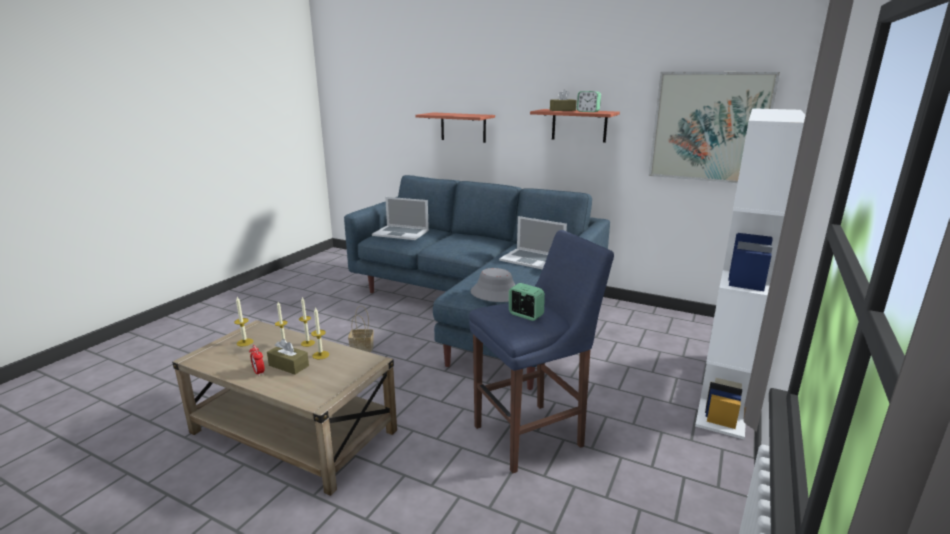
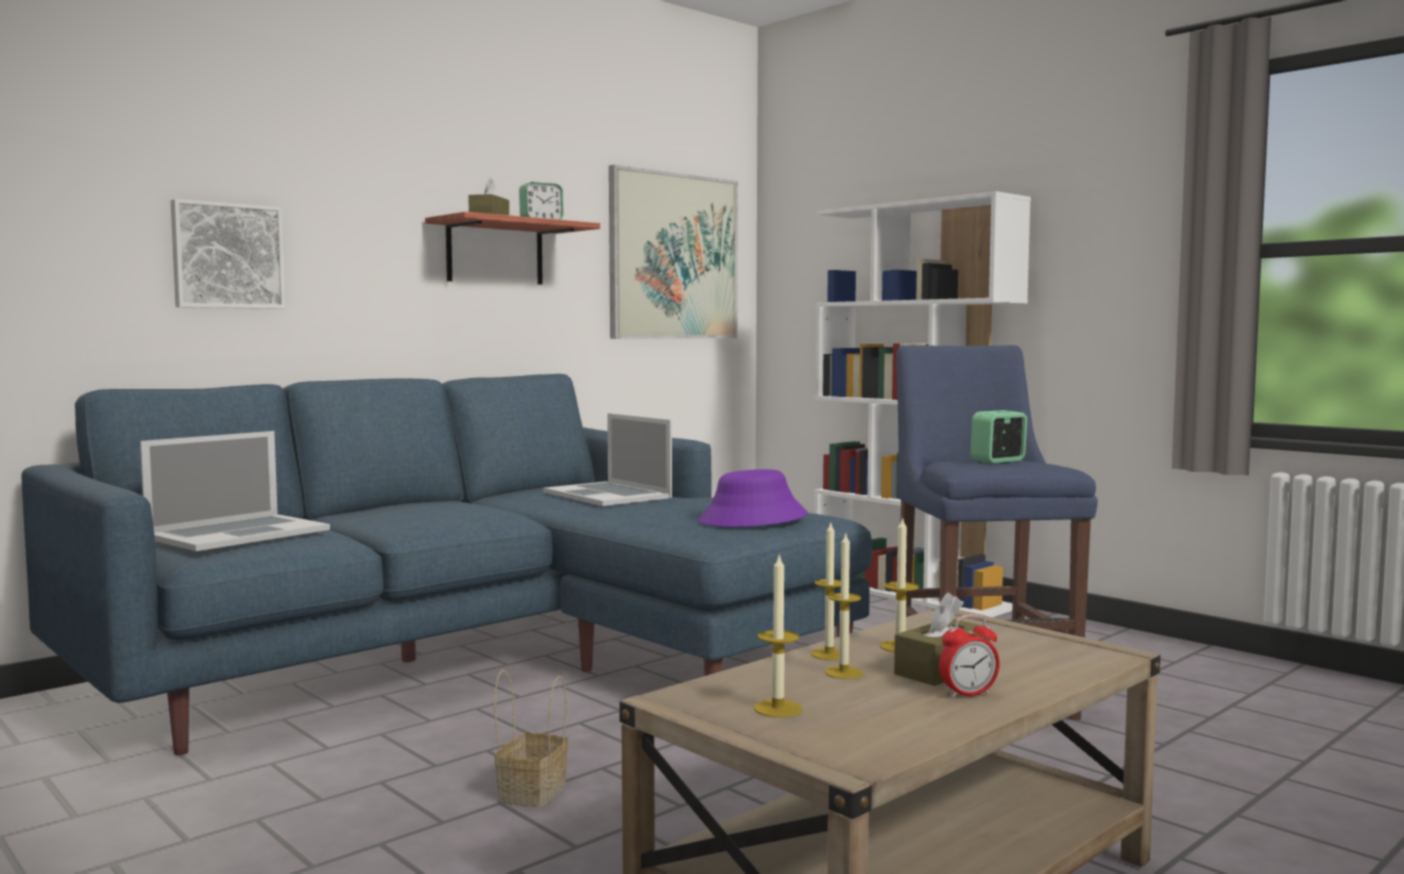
camera: 70 degrees left, 15 degrees down
(463, 127) = (227, 256): shelf -> picture
(496, 294) = (753, 519): grey hat -> purple hat
(532, 259) = (608, 495): laptop -> laptop turned 90 degrees clockwise

